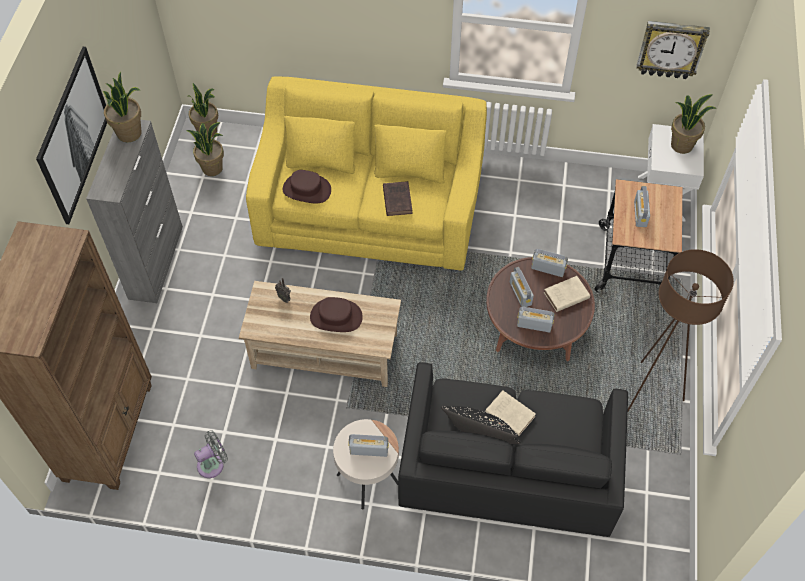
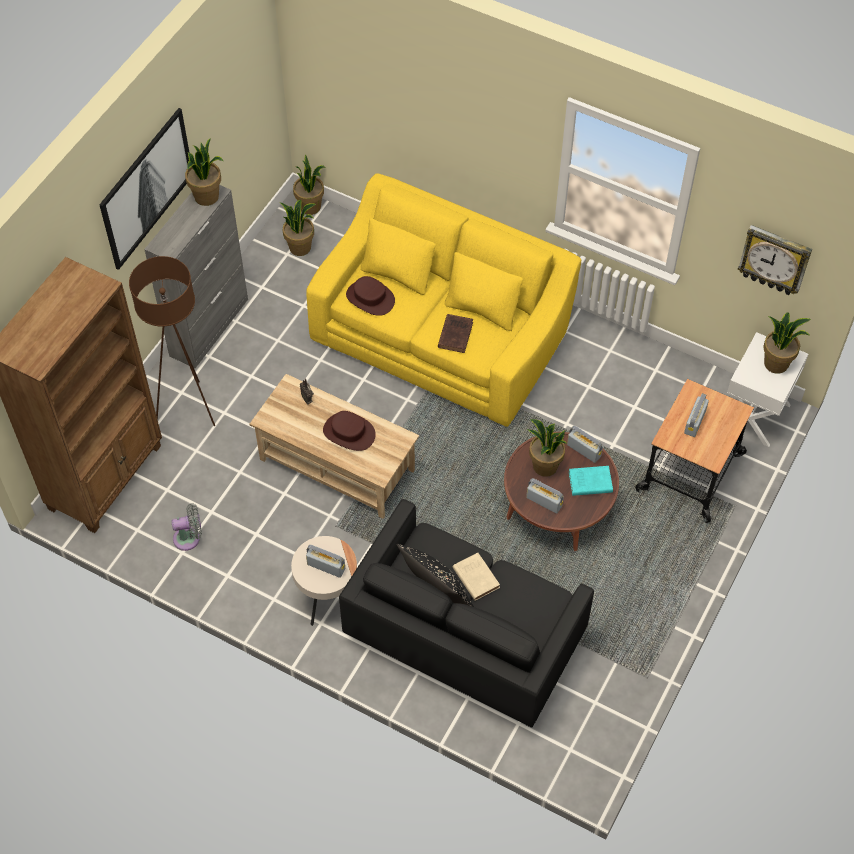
camera: 20 degrees right, 0 degrees up
(520, 293) = (544, 466): radio -> potted plant
(565, 296) = (589, 482): beige book -> turquoise book
(649, 391) = (645, 607): brown floor lamp -> brown floor lamp (188, 408)

